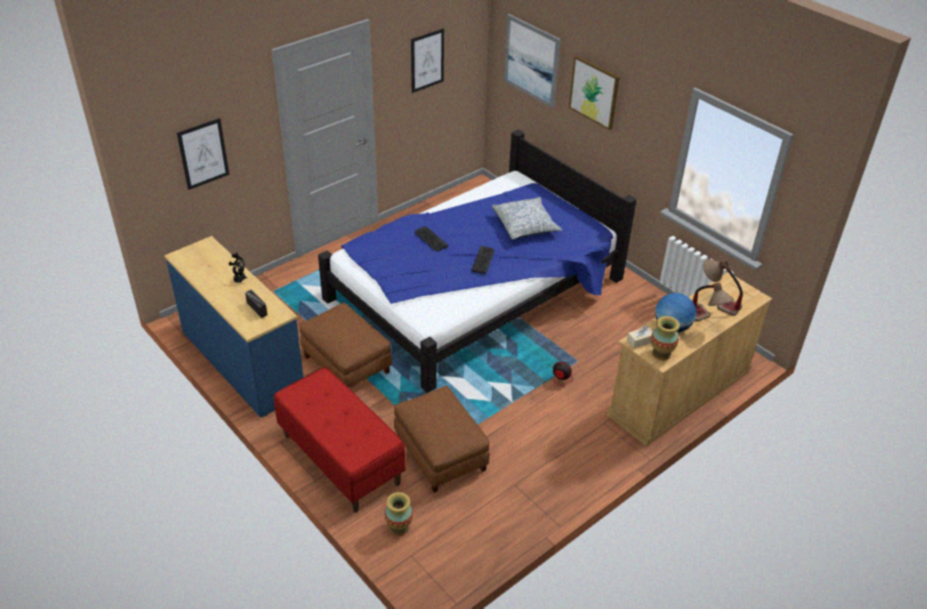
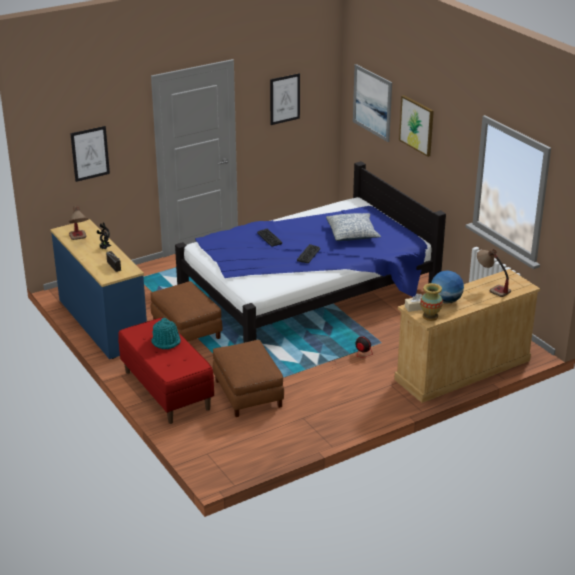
camera: 10 degrees right, 10 degrees down
(337, 405) = (166, 341): none -> turquoise hat
(399, 528) = (202, 436): vase -> none
(705, 320) = (476, 298): table lamp -> table lamp (79, 240)

